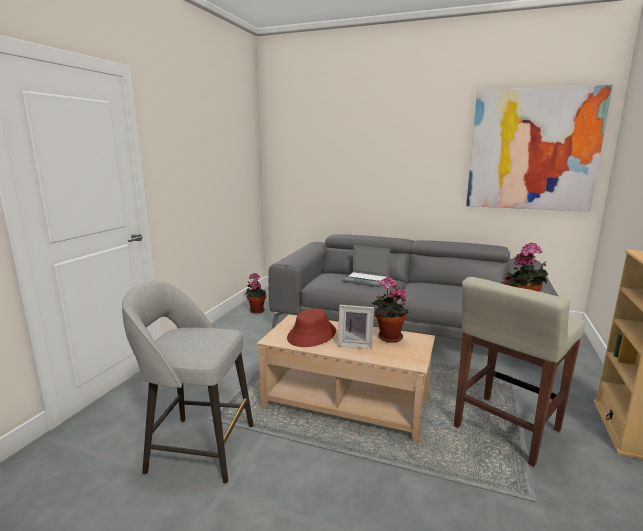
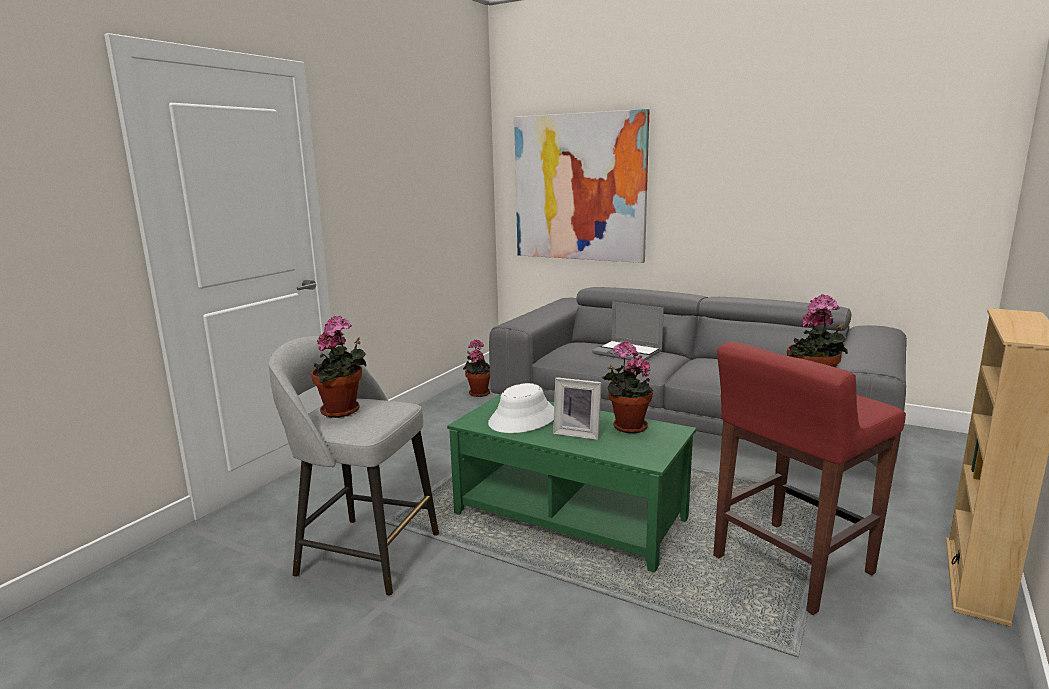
camera: 10 degrees right, 0 degrees up
(182, 340) = (343, 411): none -> potted plant
(312, 335) = (523, 419): red hat -> white hat
(347, 402) = (571, 515): beige coffee table -> green coffee table
(505, 429) = (790, 565): beige stool -> red stool
(532, 150) = (891, 158): picture -> picture (579, 187)

